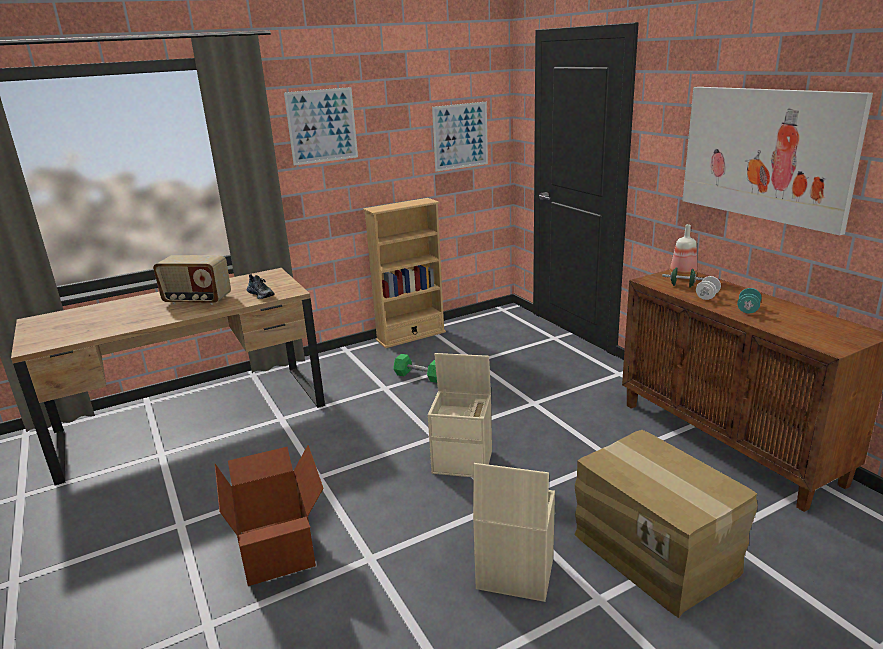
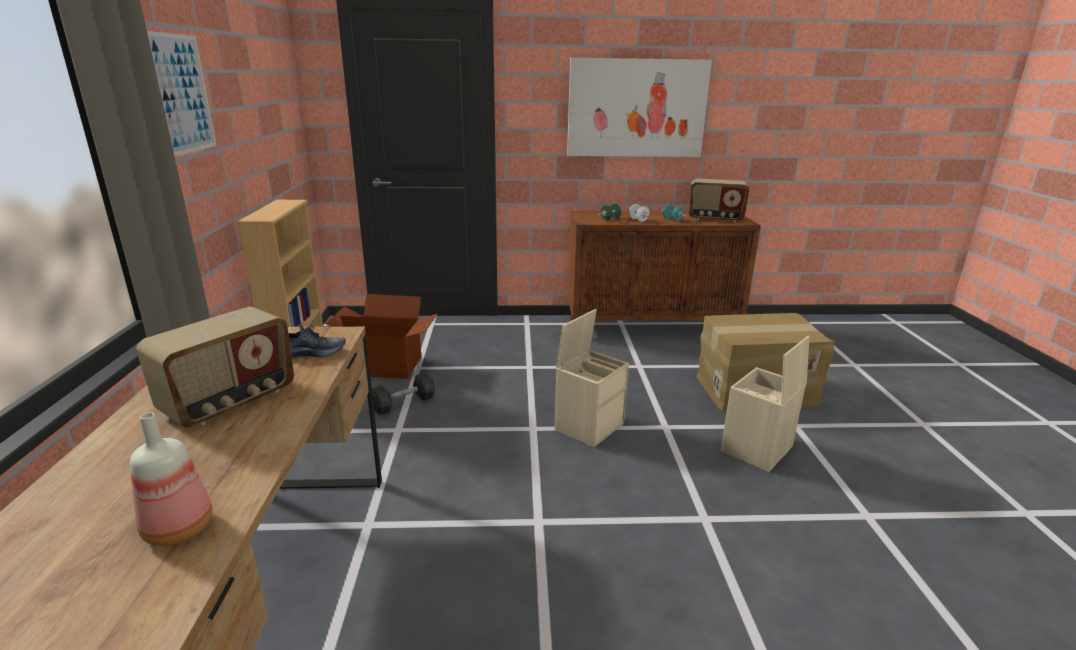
camera: 65 degrees left, 0 degrees up
(278, 549) = (658, 583): cardboard box -> cardboard box (387, 365)
(419, 376) = (403, 403): green dumbbell -> grey dumbbell
(460, 136) = (278, 119): picture -> none
(682, 276) = (591, 215): bottle -> bottle (176, 529)
(809, 329) = (715, 219): none -> radio

